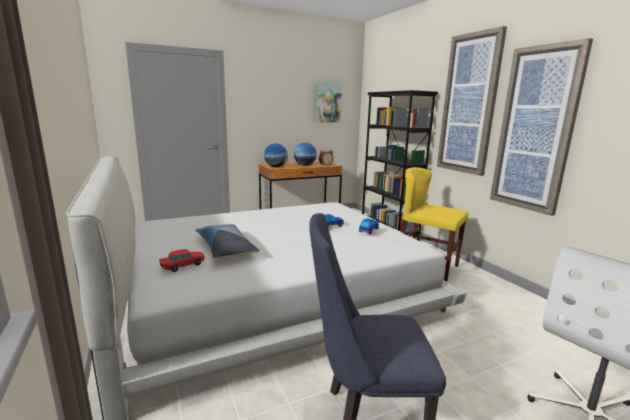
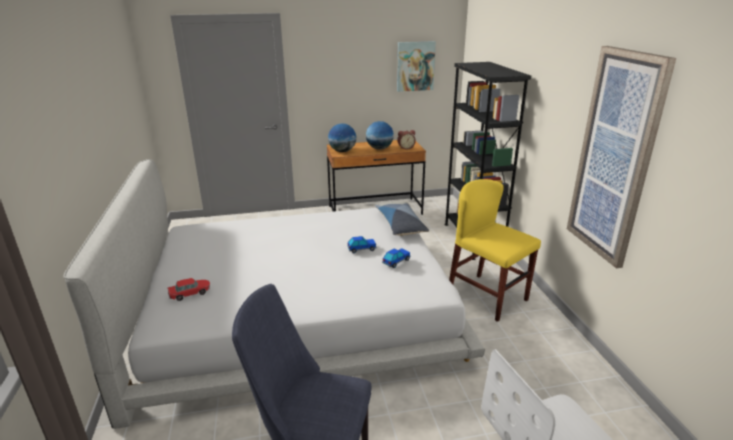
camera: 15 degrees right, 10 degrees up
(225, 249) = (237, 274): pillow -> pillow (400, 225)
(469, 105) = (559, 102): picture -> none

